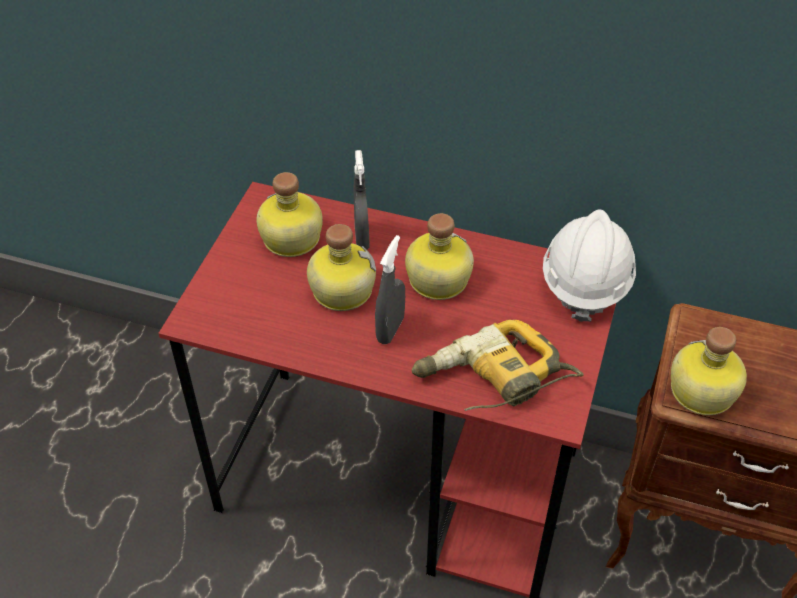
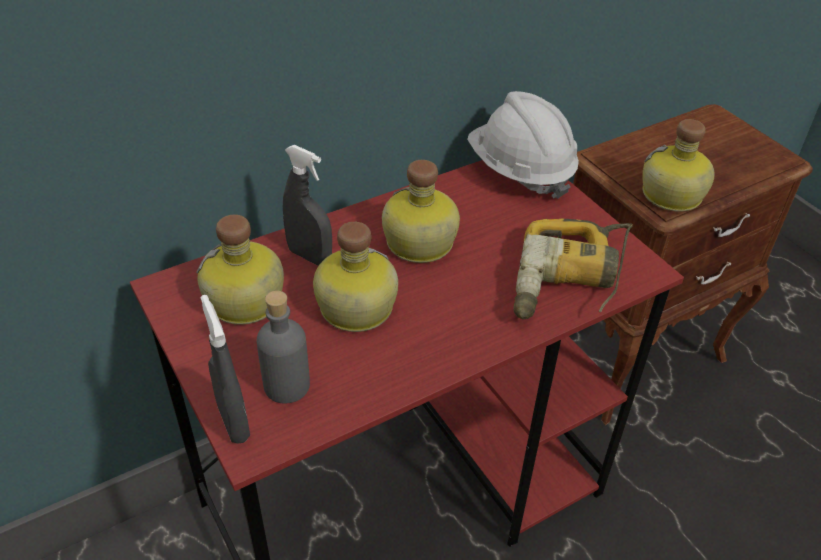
camera: 50 degrees left, 5 degrees down
(246, 304) = (287, 385): none -> grey bottle
(390, 329) = (442, 306): grey spray bottle -> grey spray bottle (233, 422)

